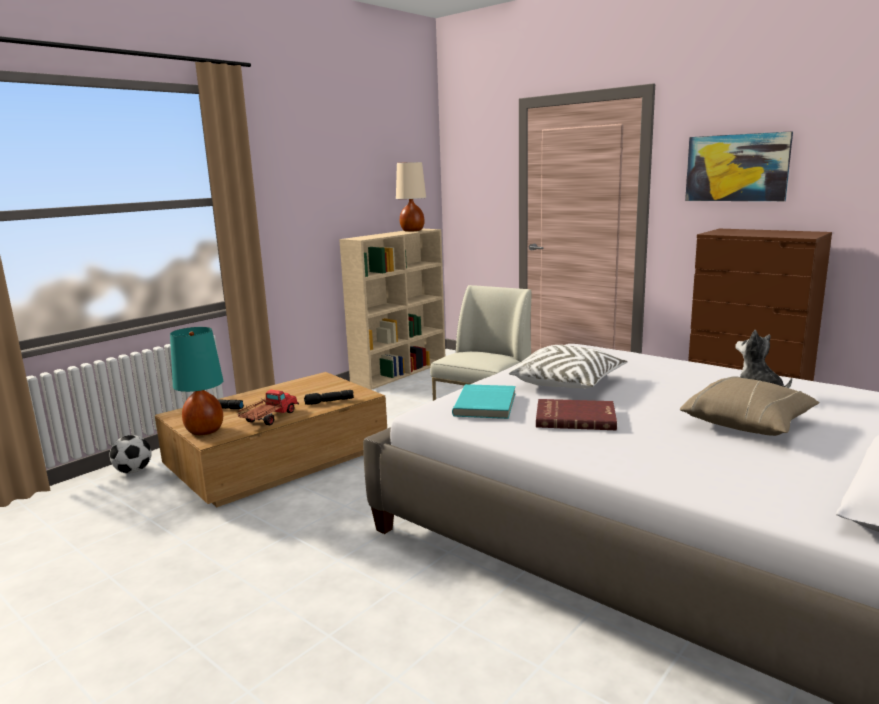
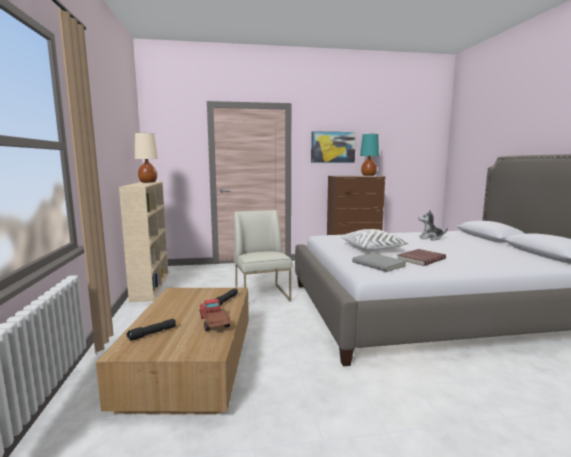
camera: 50 degrees left, 5 degrees down
(133, 471) = (63, 439): football -> none
(205, 431) = (189, 350): turquoise table lamp -> turquoise table lamp (368, 175)
(487, 404) = (379, 264): turquoise book -> grey book
(747, 424) = (459, 246): beige pillow -> none

